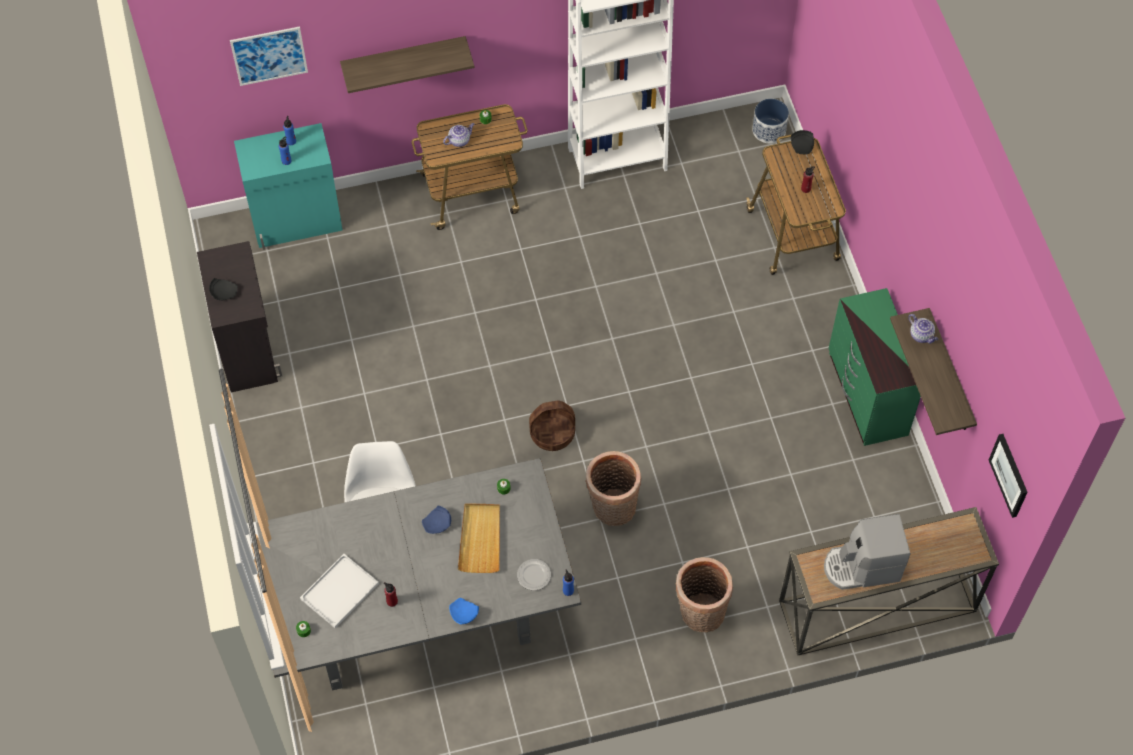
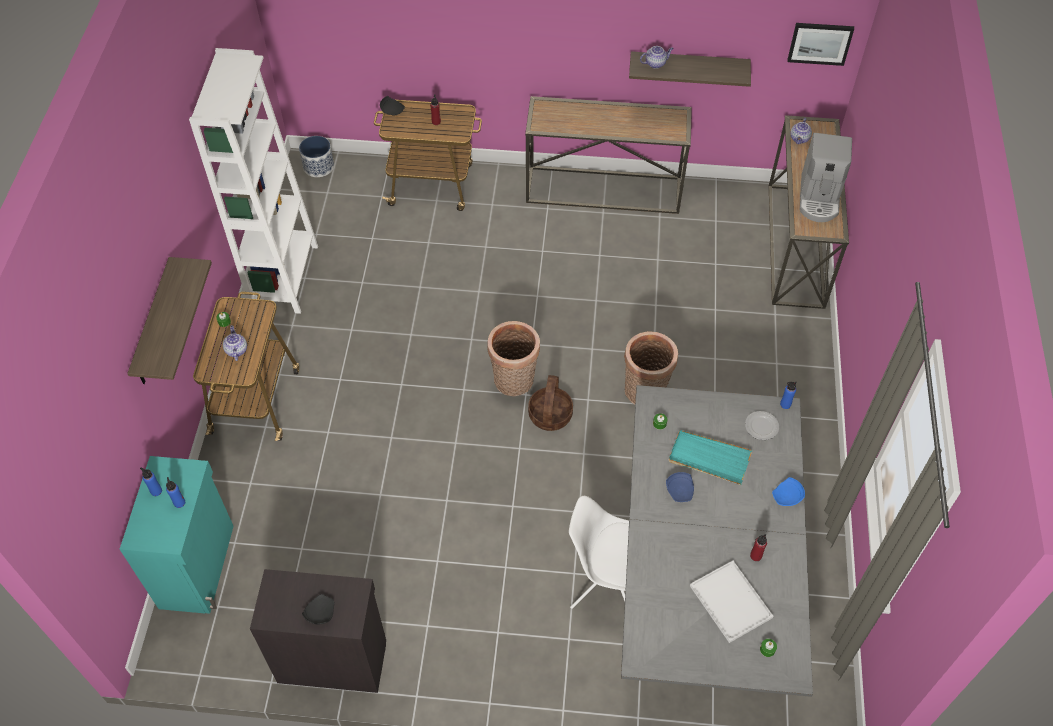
camera: 70 degrees left, 5 degrees down
(269, 55) = (91, 423): picture -> none
(480, 539) = (709, 458): beige tray -> turquoise tray
(700, 614) = (768, 361): basket -> basket (514, 382)
(866, 395) = (604, 189): green dresser -> console table
(944, 529) = (799, 139): none -> teapot

